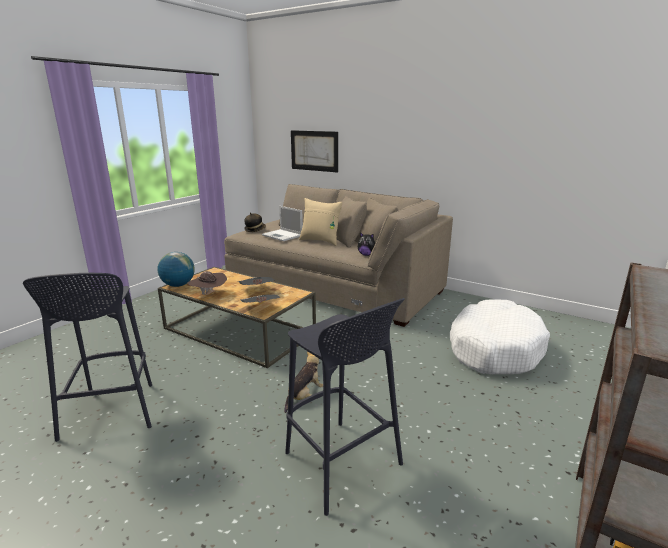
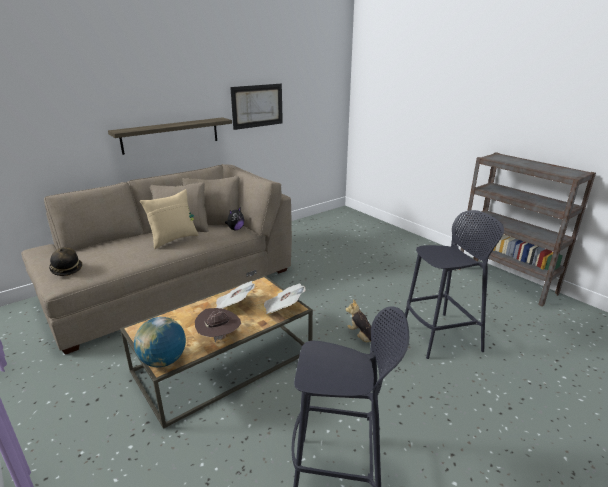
camera: 70 degrees left, 5 degrees up
(283, 235) = (125, 255): laptop -> none
(314, 151) = (55, 144): picture -> picture (257, 106)
(395, 160) = (171, 135): none -> shelf
(494, 348) = (338, 249): white dog bed -> none

